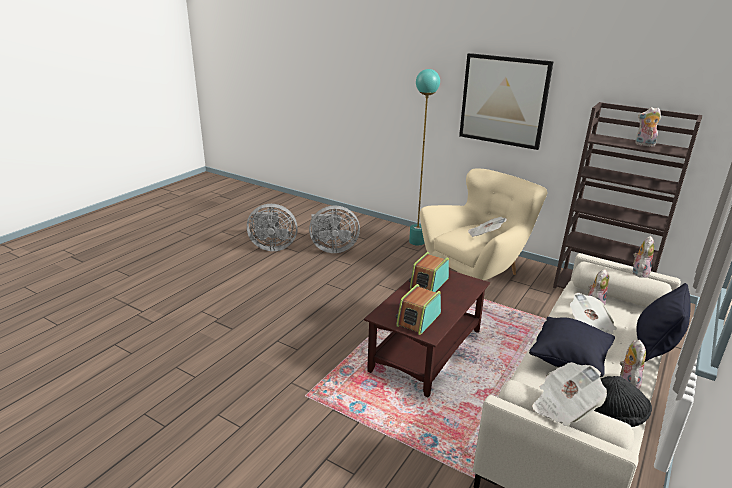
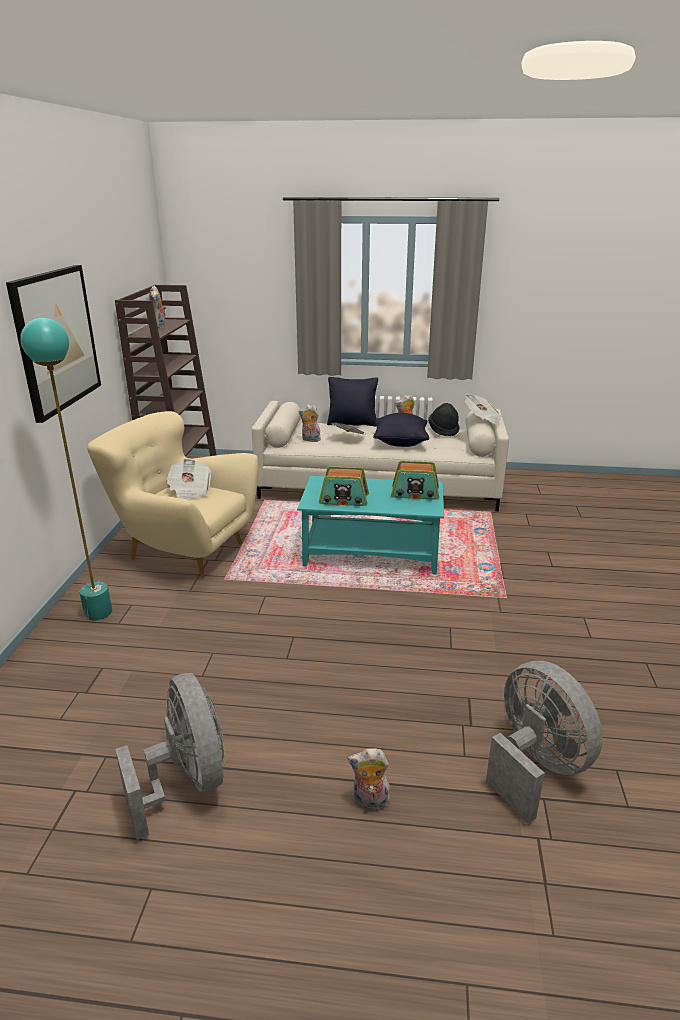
camera: 115 degrees left, 0 degrees up
(332, 249) = (161, 693): grey fan -> grey fan (535, 767)
(426, 351) = (372, 552): brown coffee table -> turquoise coffee table
(639, 273) = (276, 409): plush toy -> plush toy (369, 801)

